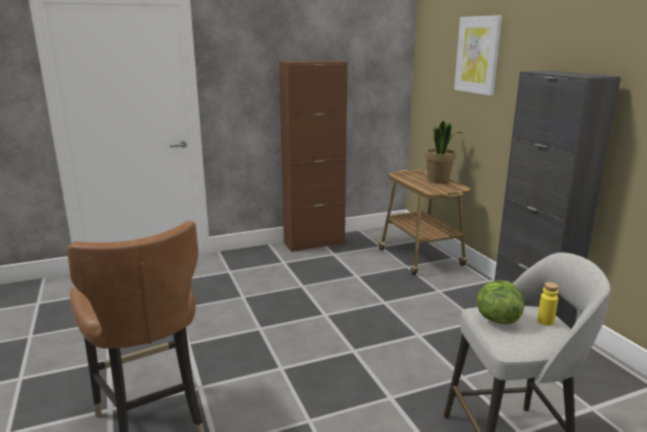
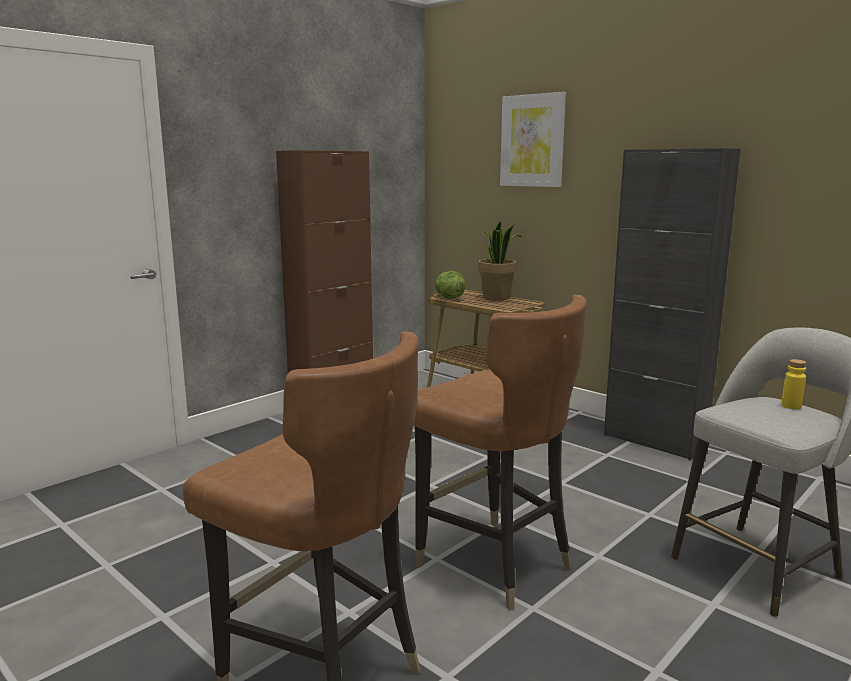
camera: 25 degrees left, 5 degrees down
(313, 381) = (493, 563): none -> brown chair
(496, 319) = (748, 412): lettuce -> lettuce (449, 298)

